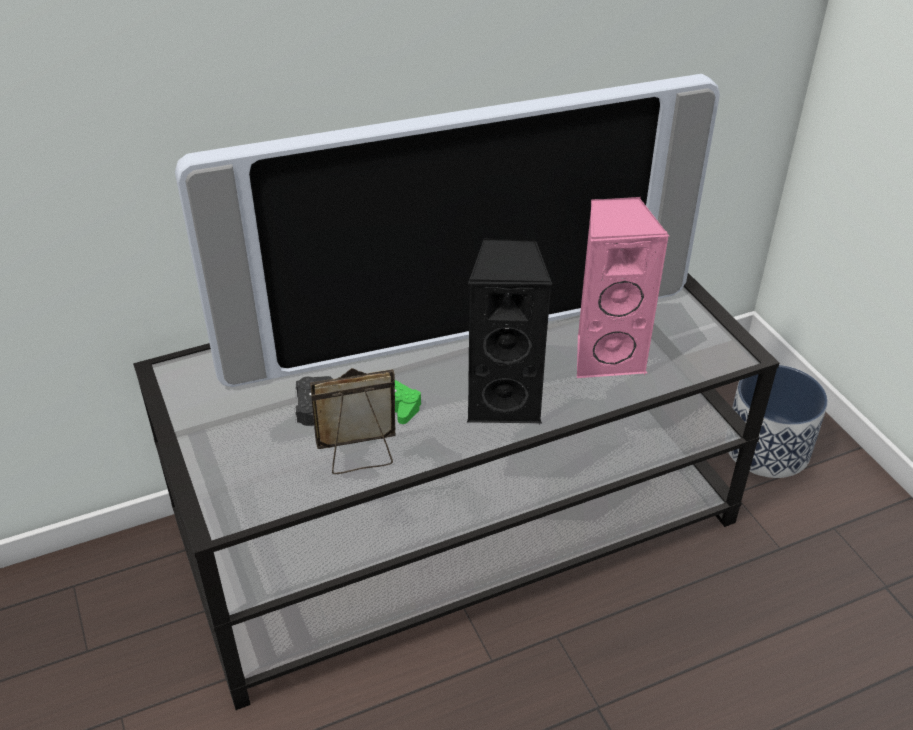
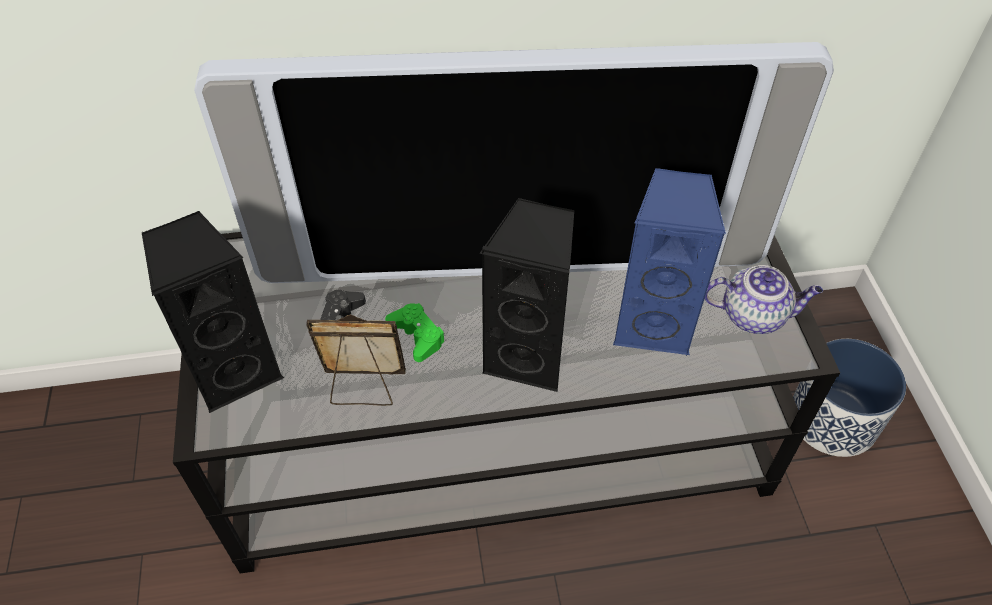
camera: 15 degrees right, 10 degrees up
(227, 465) = (235, 370): none -> black speaker
(606, 356) = (653, 324): pink speaker -> blue speaker
(691, 333) = (754, 315): none -> teapot

